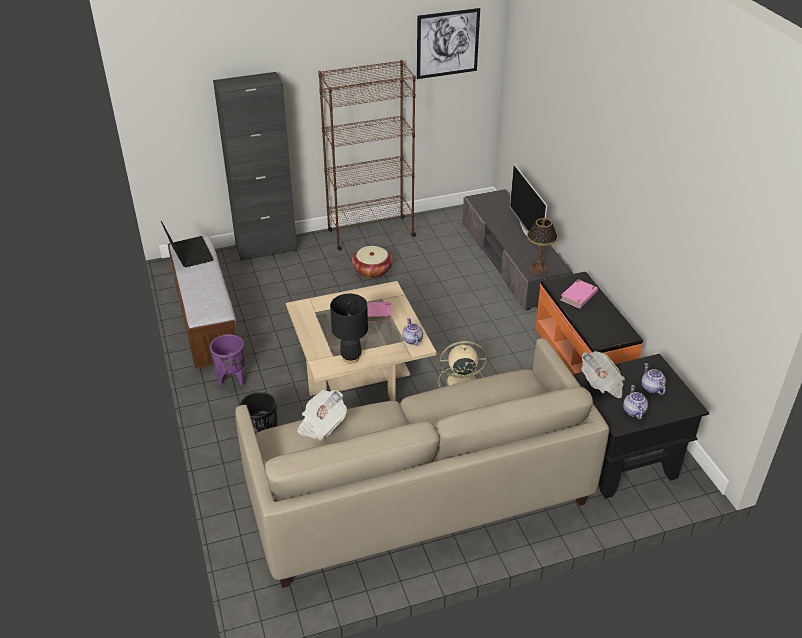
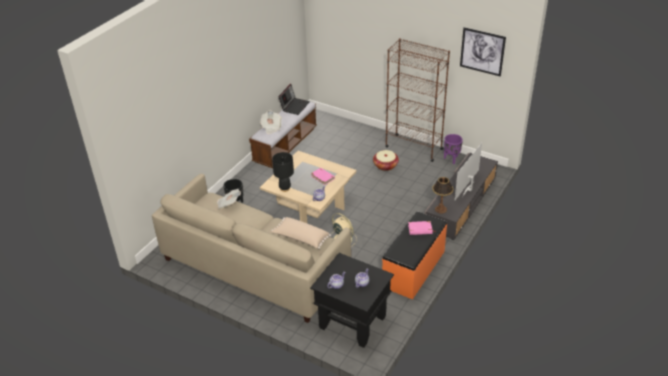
camera: 50 degrees right, 0 degrees up
(232, 379) = (260, 175): purple planter -> purple planter (451, 159)
(266, 249) = (356, 127): black cabinet -> none
(484, 397) = (301, 238): none -> beige pillow
(601, 384) = (344, 265): newspaper -> newspaper (271, 127)

